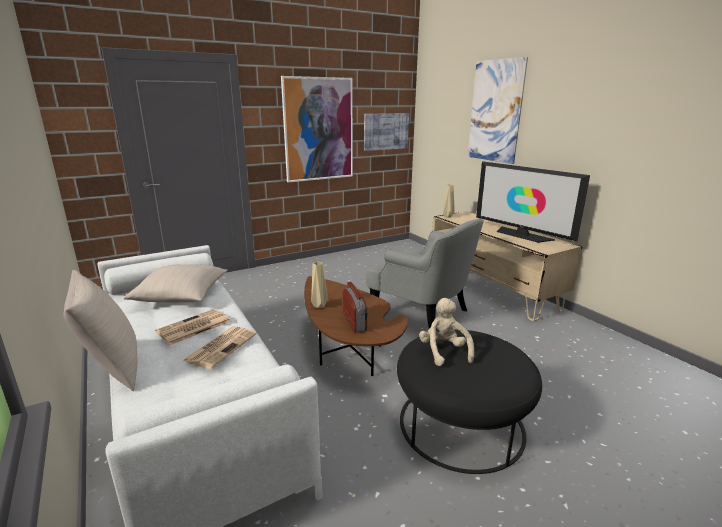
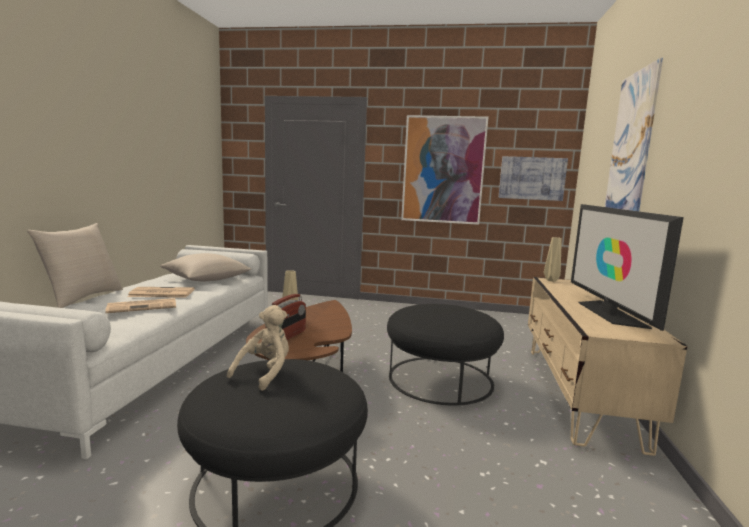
camera: 40 degrees right, 10 degrees down
(422, 312) = (440, 379): grey armchair -> black ottoman

